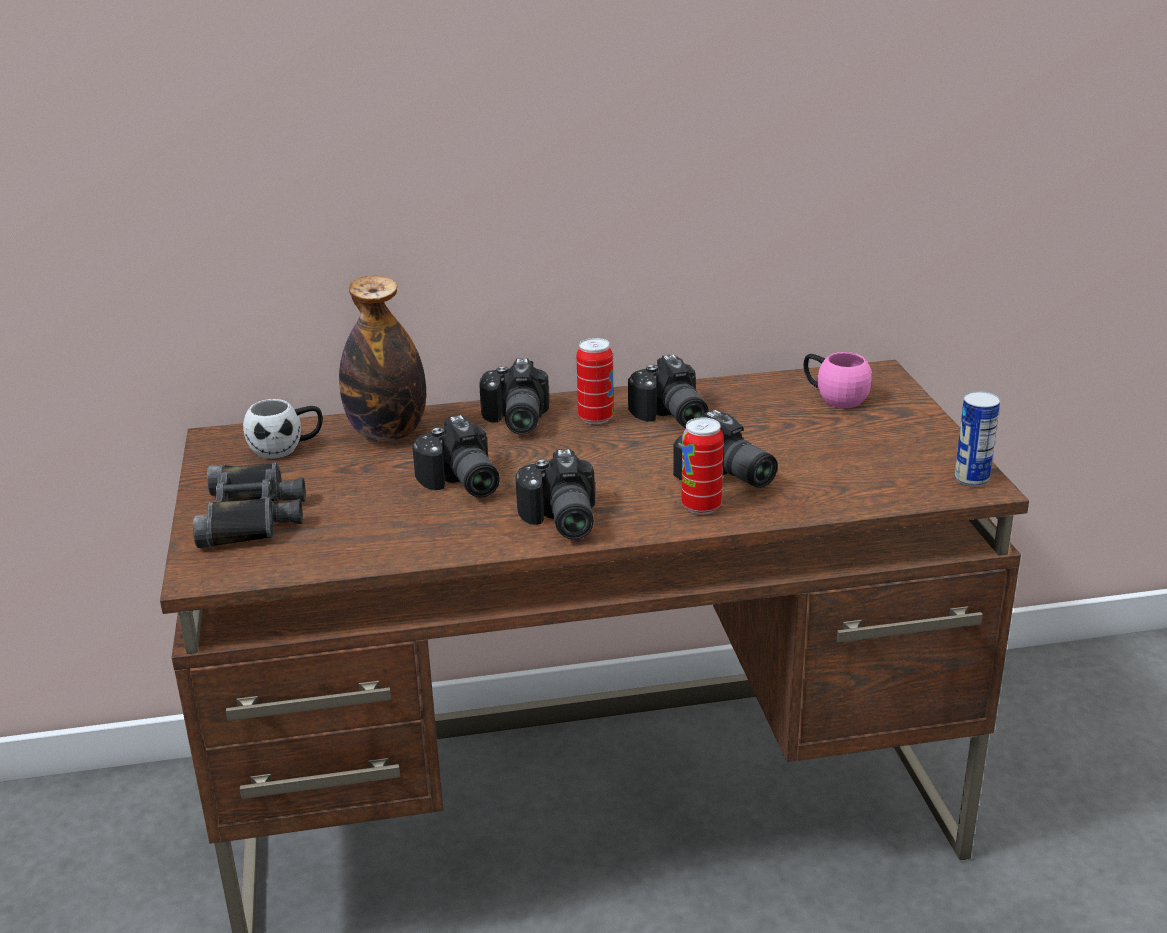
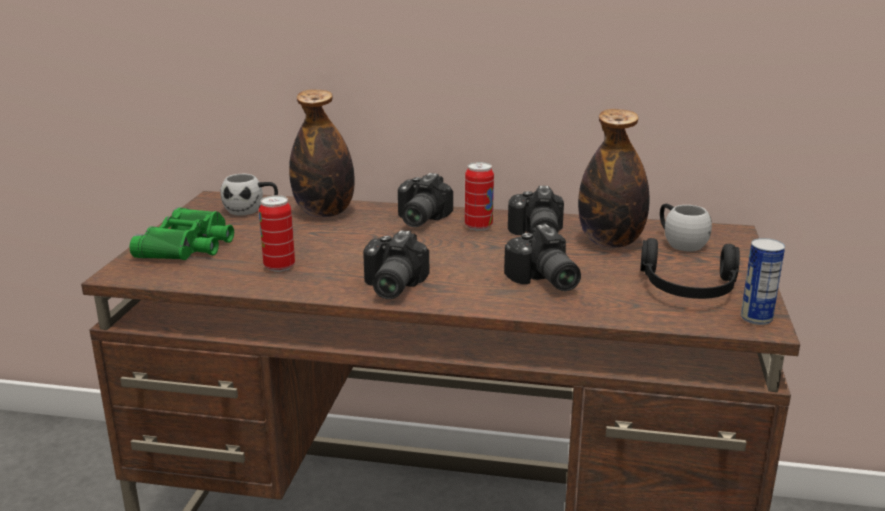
camera: 20 degrees right, 5 degrees down
(252, 515) = (189, 245): black binoculars -> green binoculars
(460, 484) = (343, 251): camera -> none
(701, 506) = (507, 296): can -> can (279, 267)
(760, 411) = (610, 242): none -> bottle
(834, 397) = (679, 242): pink mug -> white mug
(882, 456) = (688, 288): none -> black headphones

